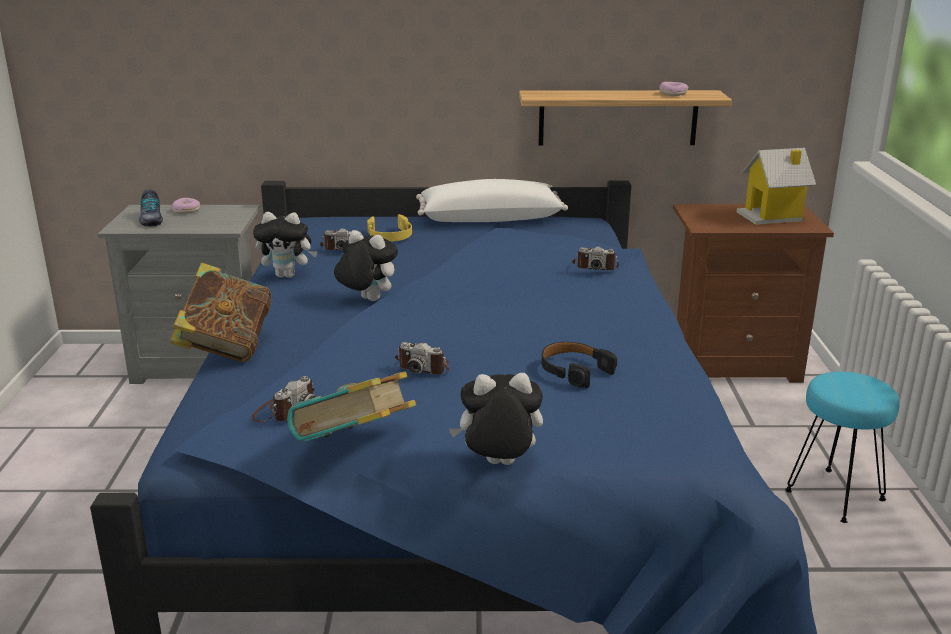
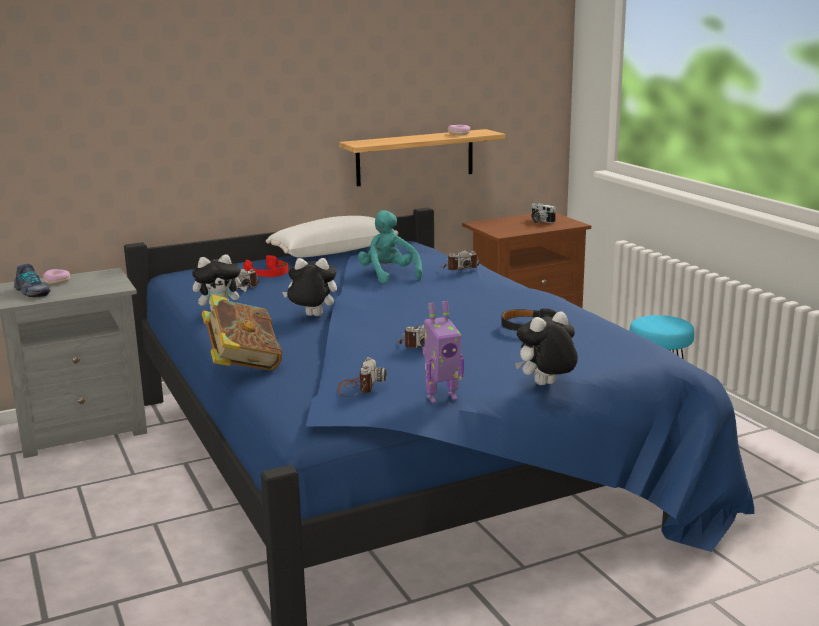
camera: 25 degrees left, 5 degrees down
(355, 449) = (441, 397): book -> toy robot
(390, 236) = (268, 274): yellow headphones -> red headphones
(509, 261) = (388, 275): none -> turquoise plush toy
(772, 216) = (540, 221): toy house -> camera

